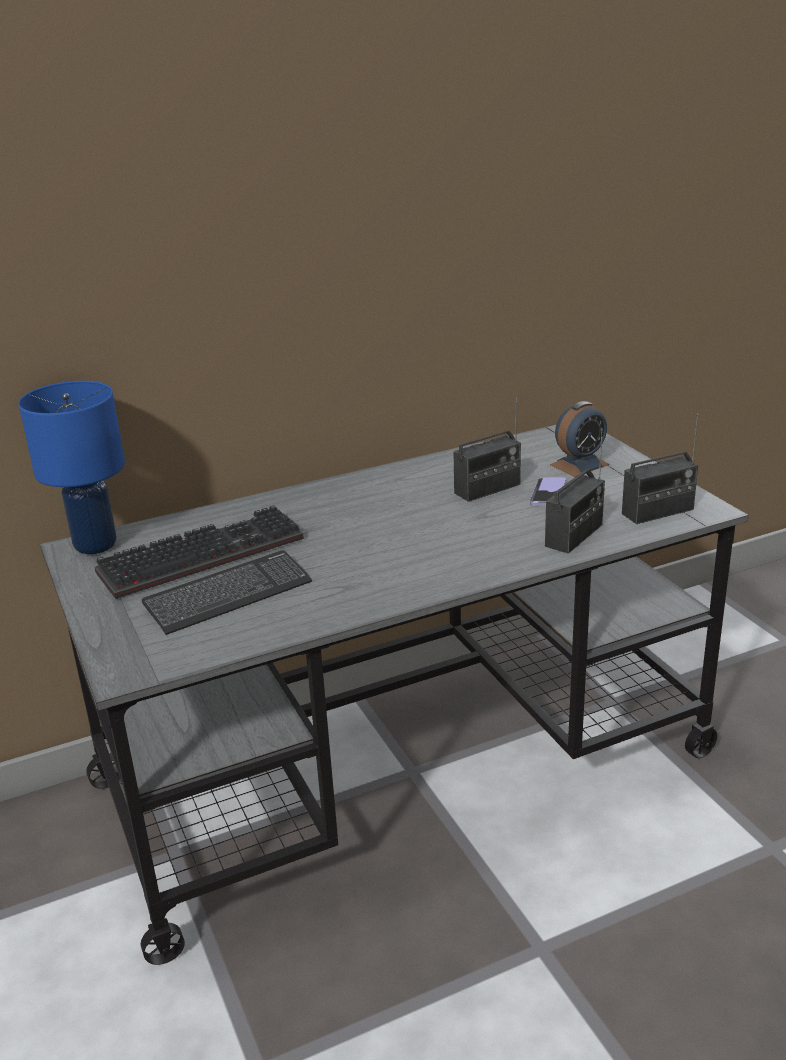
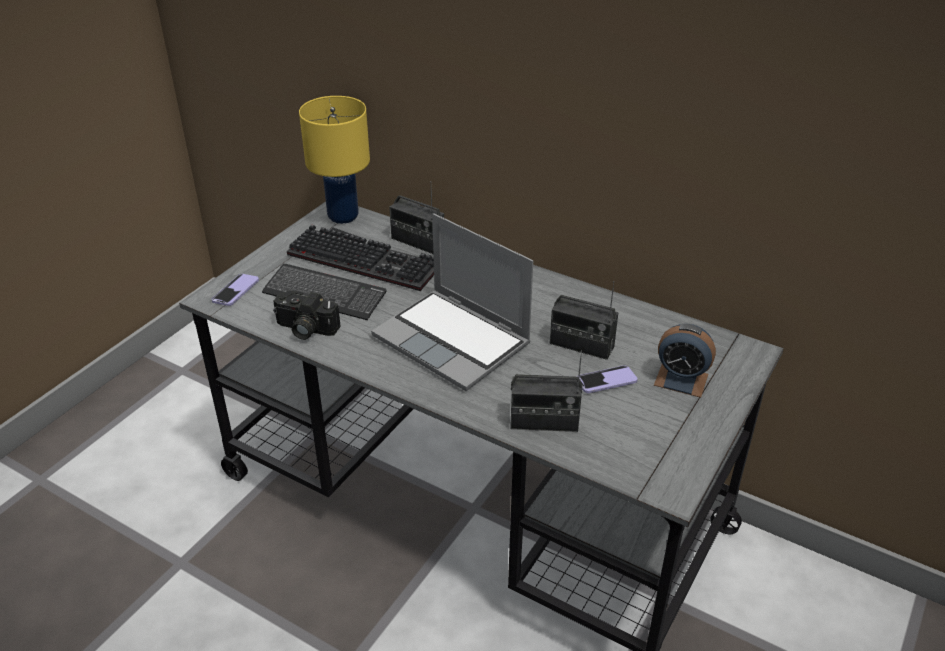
camera: 55 degrees right, 10 degrees up
(93, 547) = (341, 217): blue table lamp -> yellow table lamp
(135, 653) = (236, 291): none -> phone
(277, 623) = (304, 329): none -> camera
(408, 544) = (454, 341): none -> laptop
(658, 512) = (635, 458): radio -> radio (417, 242)

